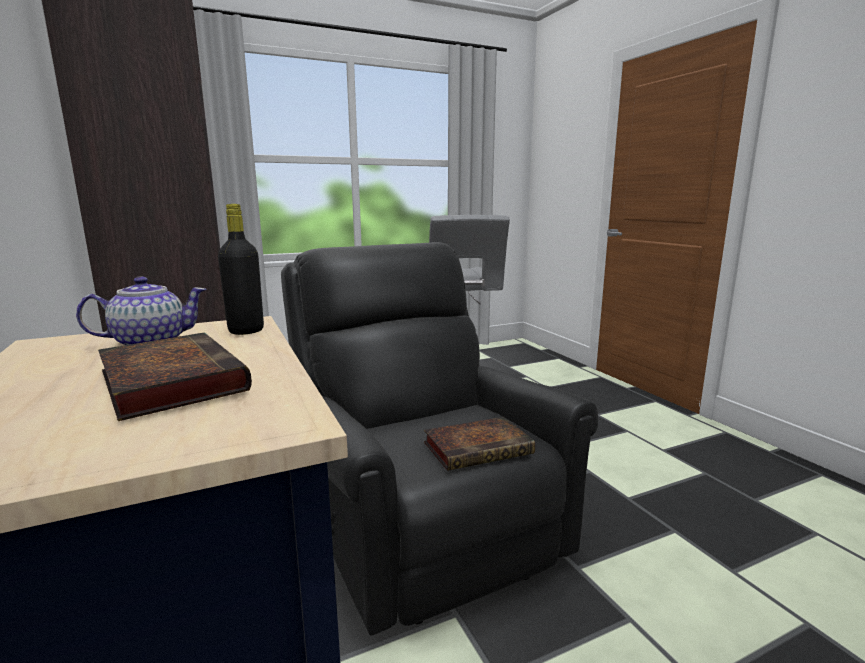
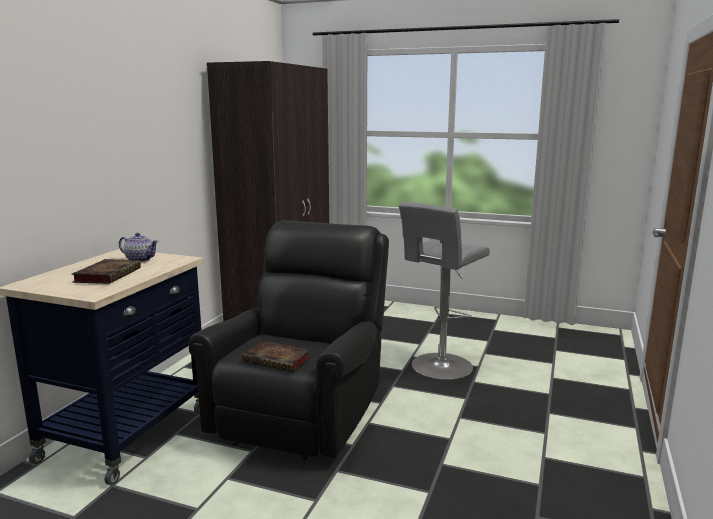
camera: 45 degrees right, 0 degrees up
(246, 331) = (174, 262): black bottle -> none

